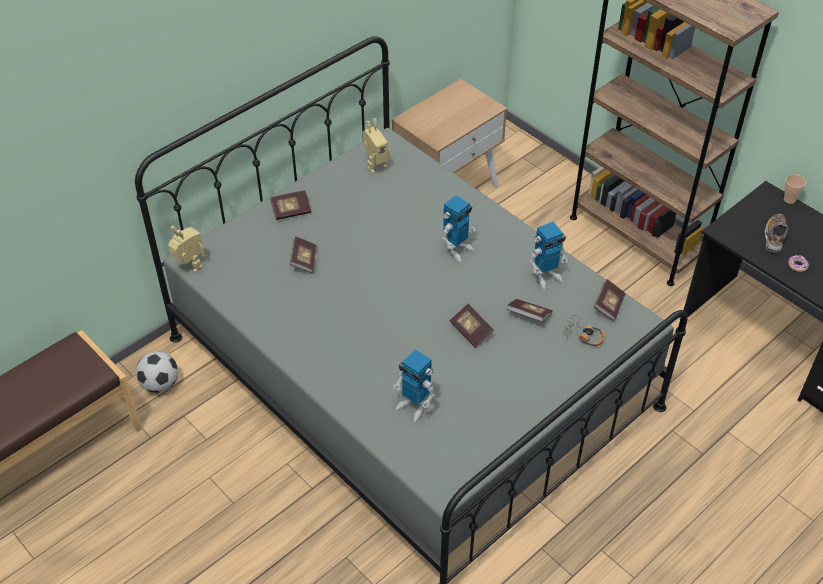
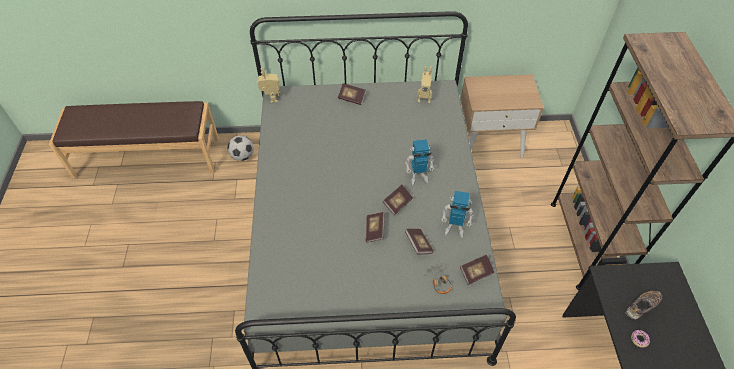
camera: 40 degrees right, 5 degrees up
(304, 260) = (329, 129): book -> book (397, 203)
(414, 407) = (297, 252): toy robot -> none
(789, 200) = (683, 287): cup -> none

